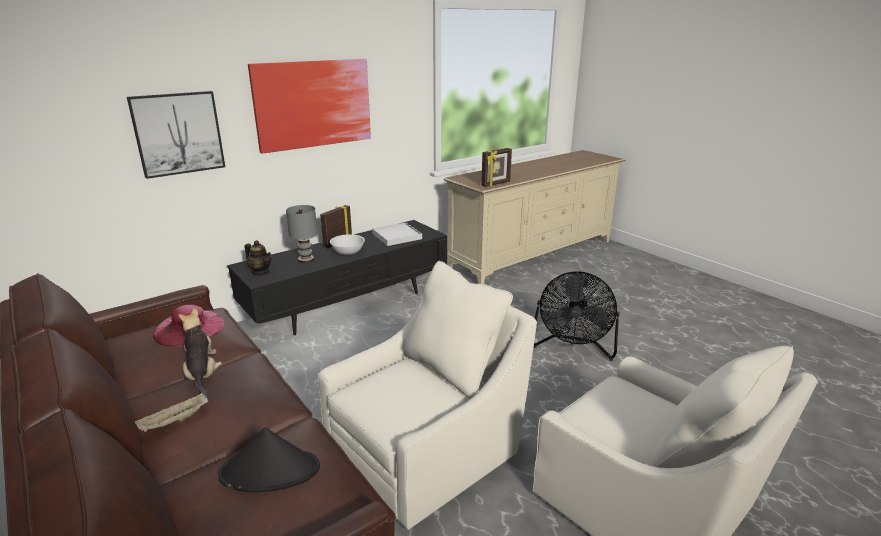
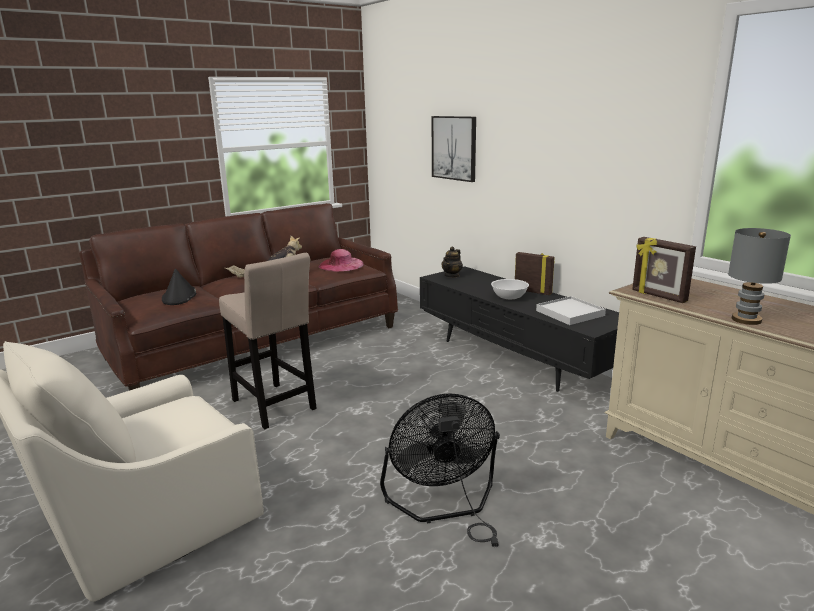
camera: 90 degrees right, 5 degrees down
(306, 260) = (483, 285): grey table lamp -> grey table lamp (745, 320)
(313, 104) = (547, 139): picture -> none
(427, 449) = (275, 407): beige armchair -> beige stool
(570, 345) = (450, 507): black fan -> black fan turned 60 degrees clockwise

